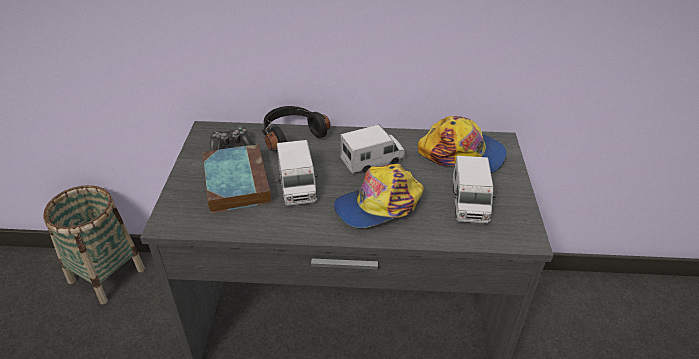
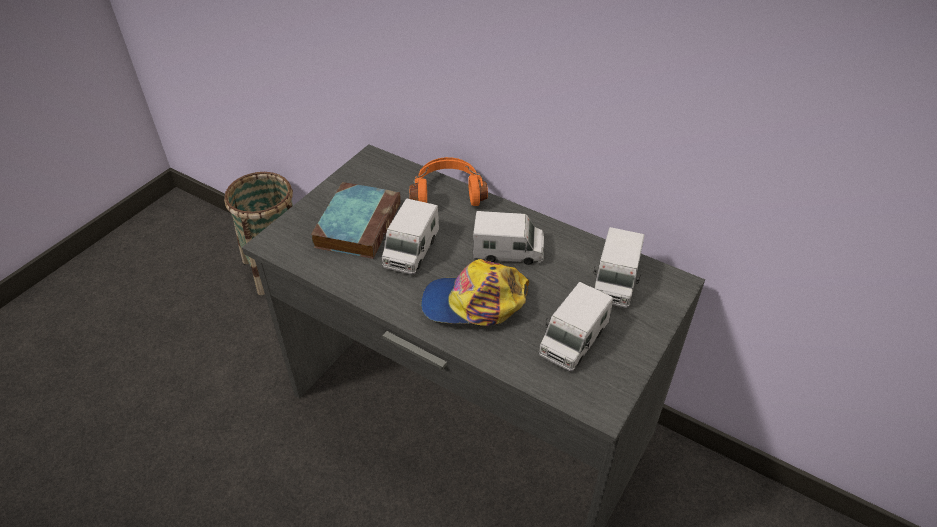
camera: 30 degrees right, 5 degrees up
(231, 146) = (382, 184): game controller -> none
(291, 135) = (447, 192): black headphones -> orange headphones
(462, 154) = (615, 281): cap -> toy truck

